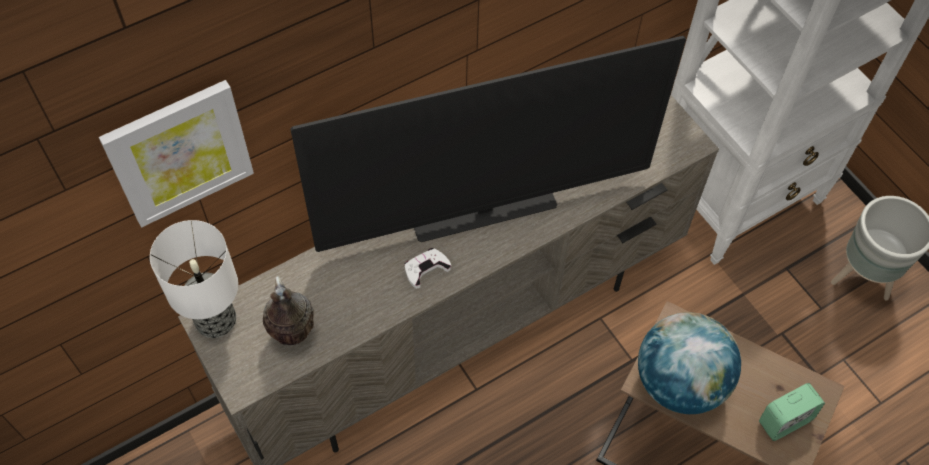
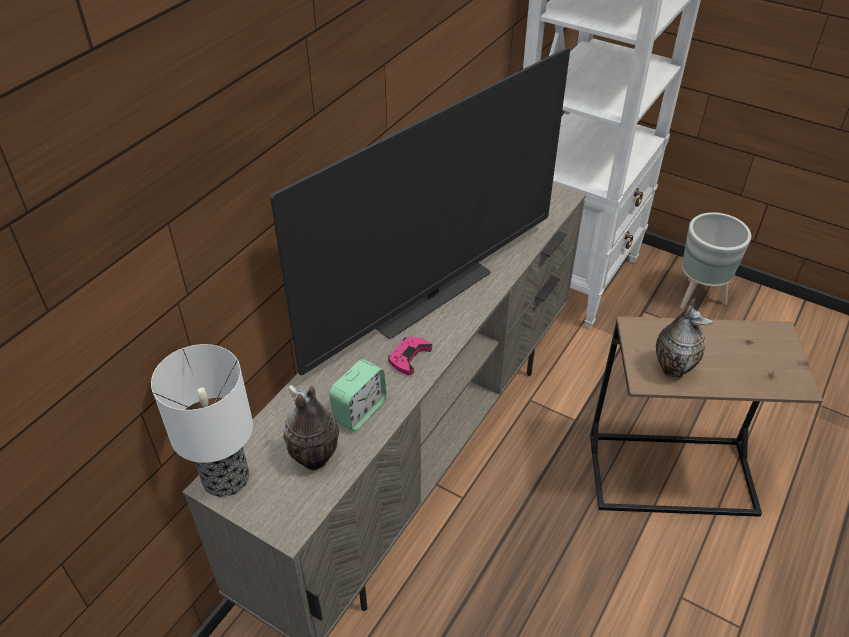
camera: 25 degrees left, 15 degrees down
(179, 152) = (163, 248): picture -> none
(426, 269) = (409, 357): white game controller -> pink game controller
(680, 382) = (672, 369): globe -> vase
(784, 421) = (771, 363): alarm clock -> alarm clock (359, 411)

